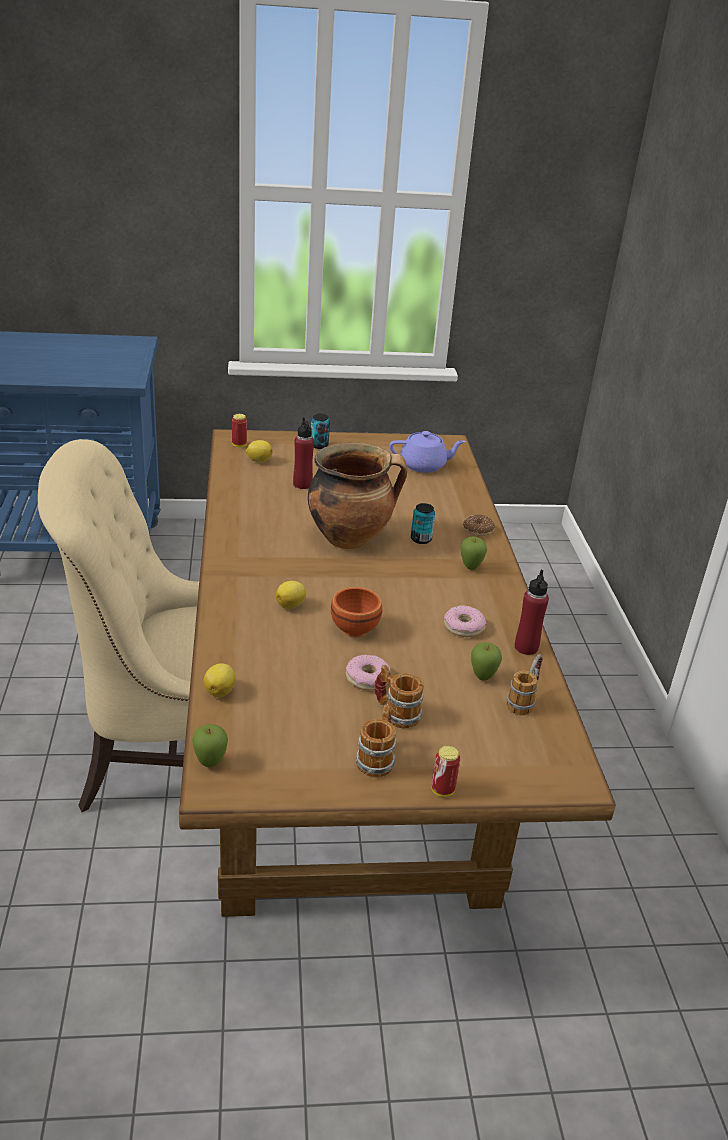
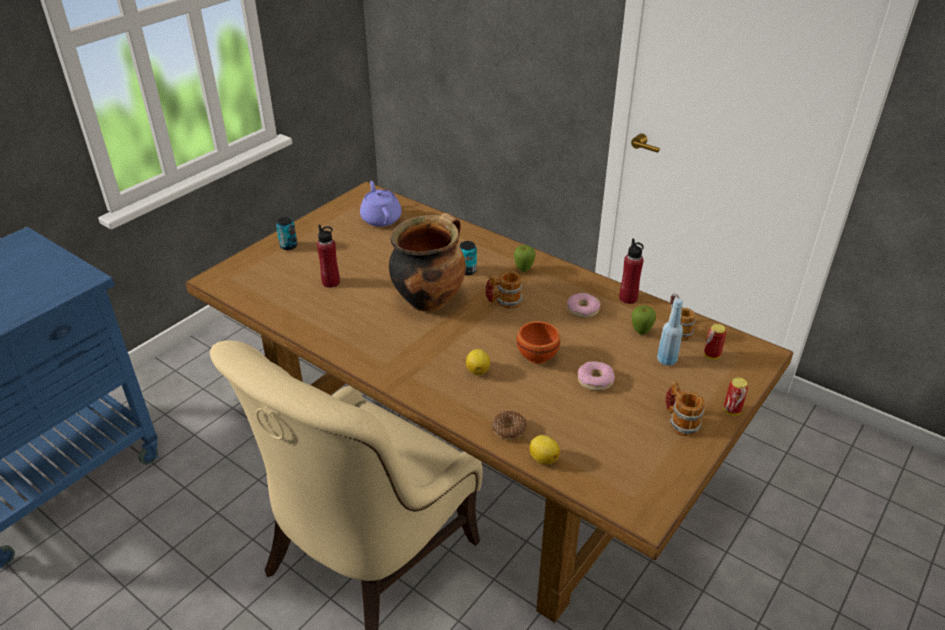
camera: 45 degrees left, 5 degrees up
(210, 764) = (619, 505): apple -> none
(239, 445) = (231, 282): can -> can (711, 355)
(258, 460) = (268, 284): lemon -> none
(396, 713) = (642, 388): mug -> mug (503, 302)
(424, 465) = (381, 218): purple teapot -> purple teapot turned 60 degrees counterclockwise
(462, 712) = (666, 360): none -> blue bottle
(478, 530) = (485, 243): donut -> donut (509, 429)

